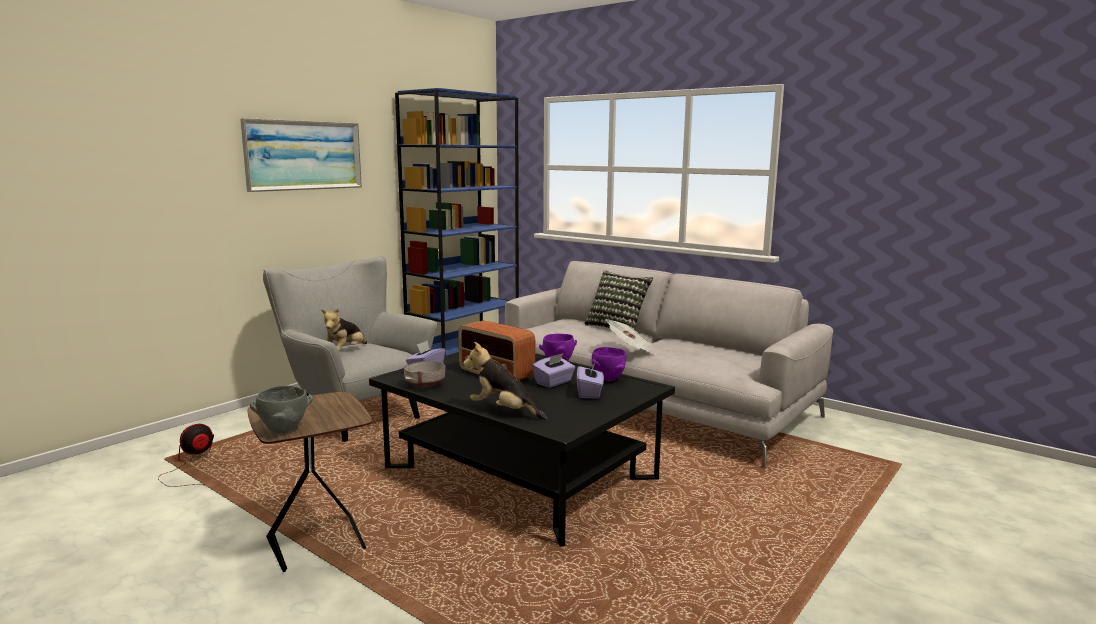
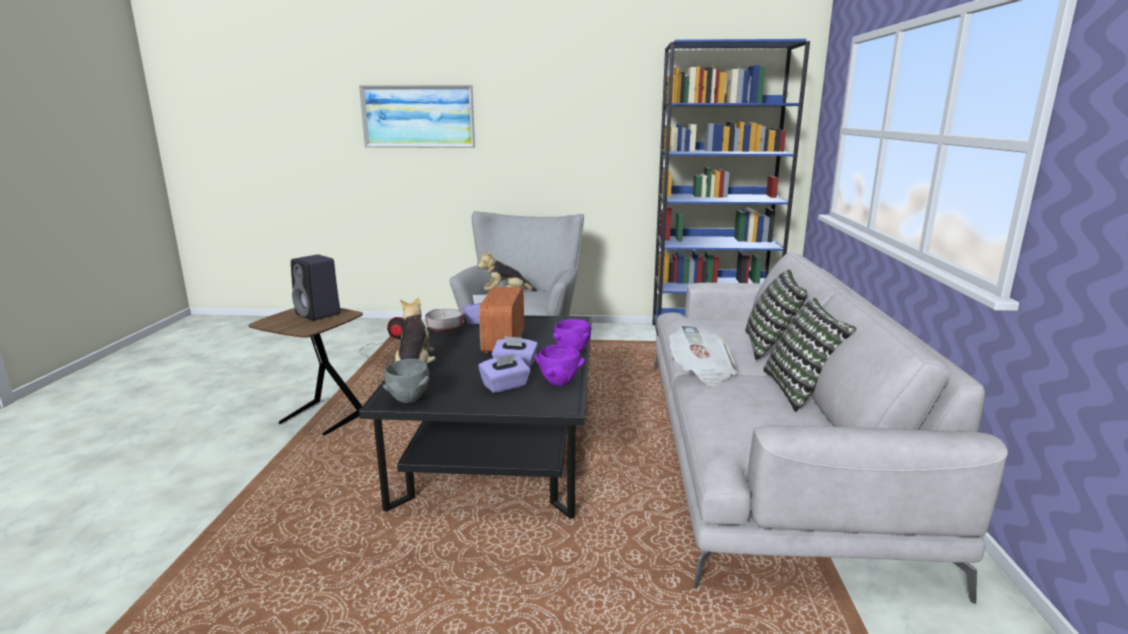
camera: 55 degrees right, 5 degrees up
(282, 430) = (269, 322): grey bowl -> grey bowl (408, 400)
(304, 155) = (556, 115): picture -> picture (418, 116)
(308, 407) = (319, 314): none -> black speaker
(690, 342) = (801, 390): none -> pillow

